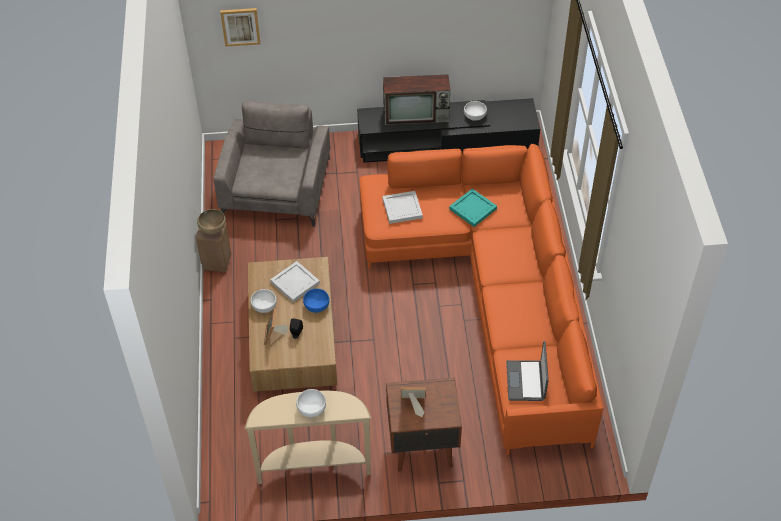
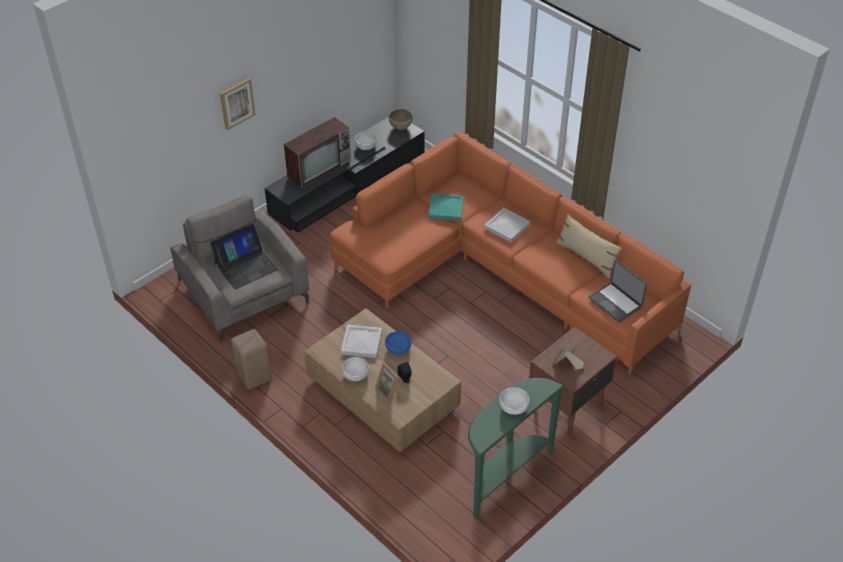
camera: 40 degrees left, 5 degrees down
(213, 230) = (252, 340): brown bowl -> brown bowl (401, 127)
(240, 26) = (156, 145): picture -> picture (237, 103)
(272, 166) = (245, 266): none -> laptop
(313, 466) = (504, 476): beige console table -> green console table
(403, 209) = (393, 237): white tray -> white tray (507, 226)
(546, 325) = (586, 257): none -> beige pillow

